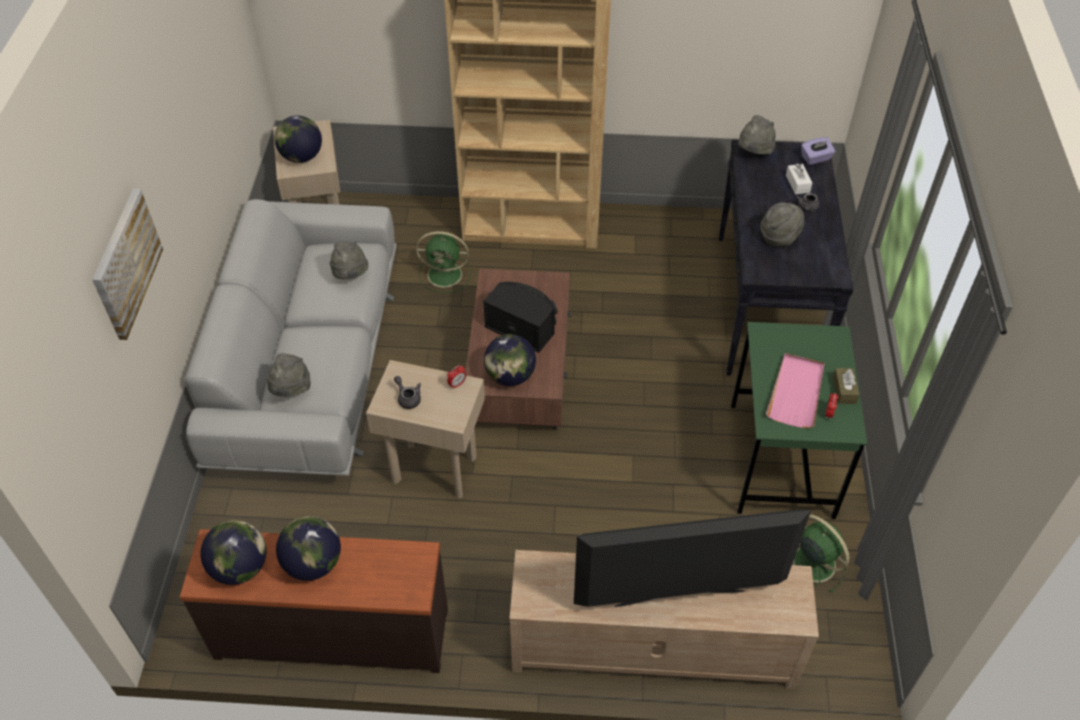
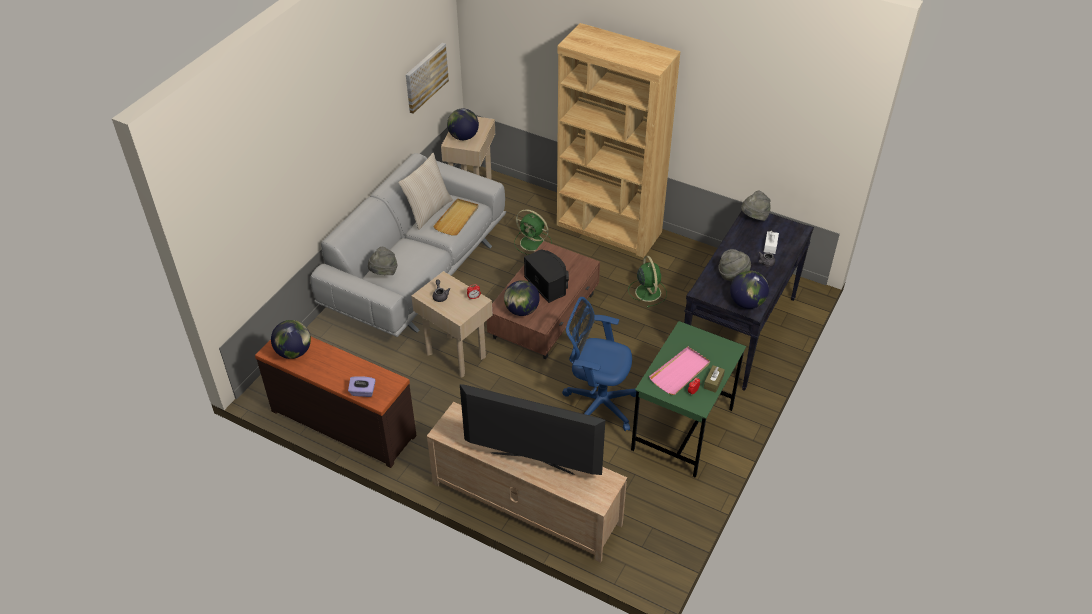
camera: 25 degrees right, 5 degrees down
(125, 263) = (295, 156): picture -> picture (426, 77)
(301, 278) = (428, 211): none -> beige pillow
(313, 563) = (334, 364): globe -> globe (747, 303)
(350, 275) = (457, 218): grey hat -> beige tray
(658, 464) = (598, 402): none -> blue office chair
(812, 562) = (662, 496): green fan -> green fan (647, 291)
(815, 158) = (795, 233): purple tissue box -> purple tissue box (363, 392)

